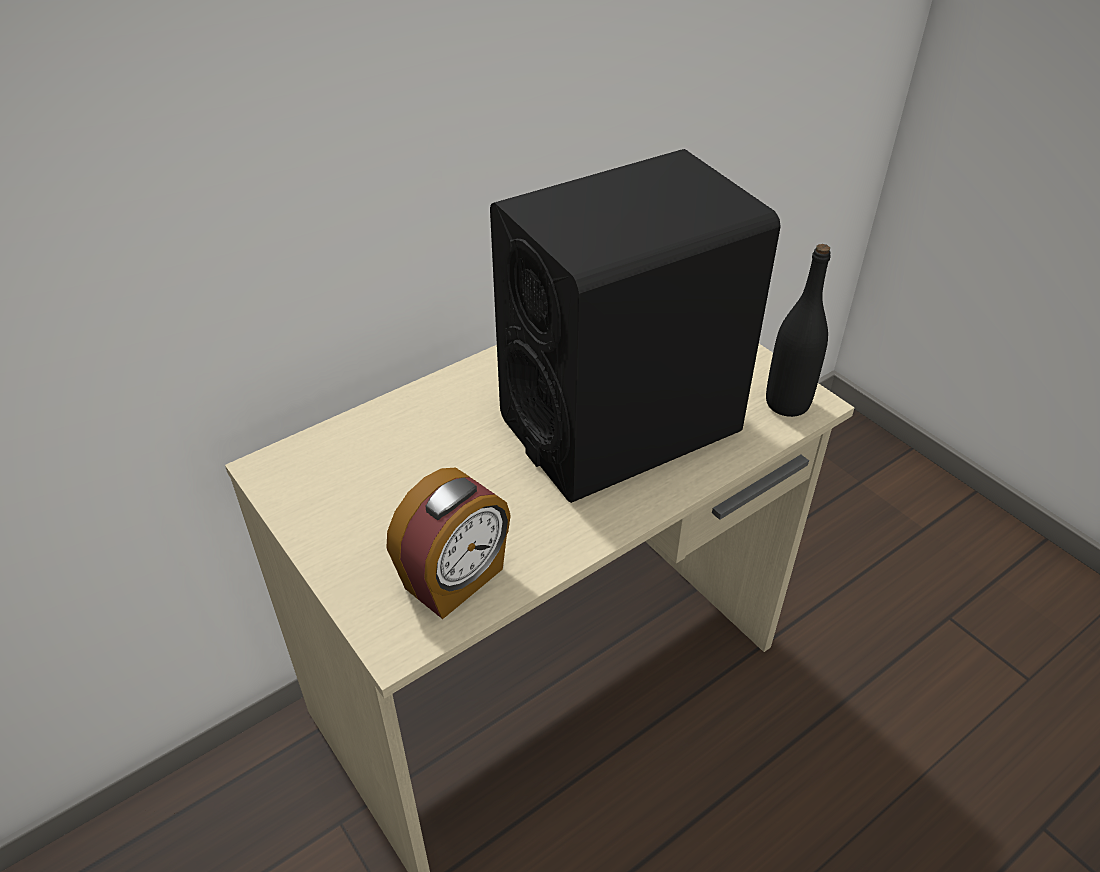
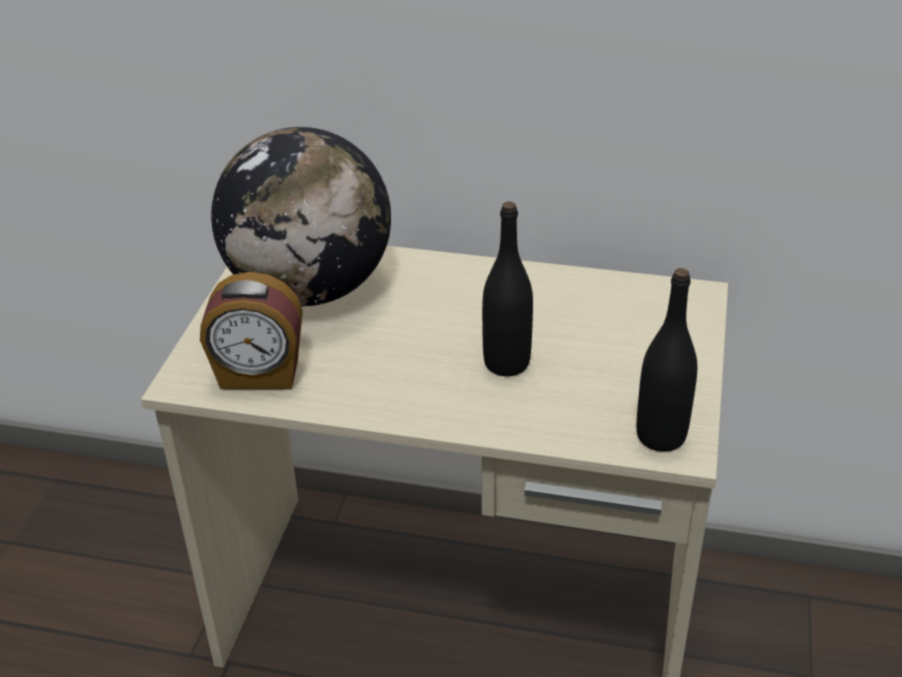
camera: 50 degrees right, 5 degrees down
(375, 477) = (310, 290): none -> globe
(620, 425) = (506, 363): black speaker -> black bottle

